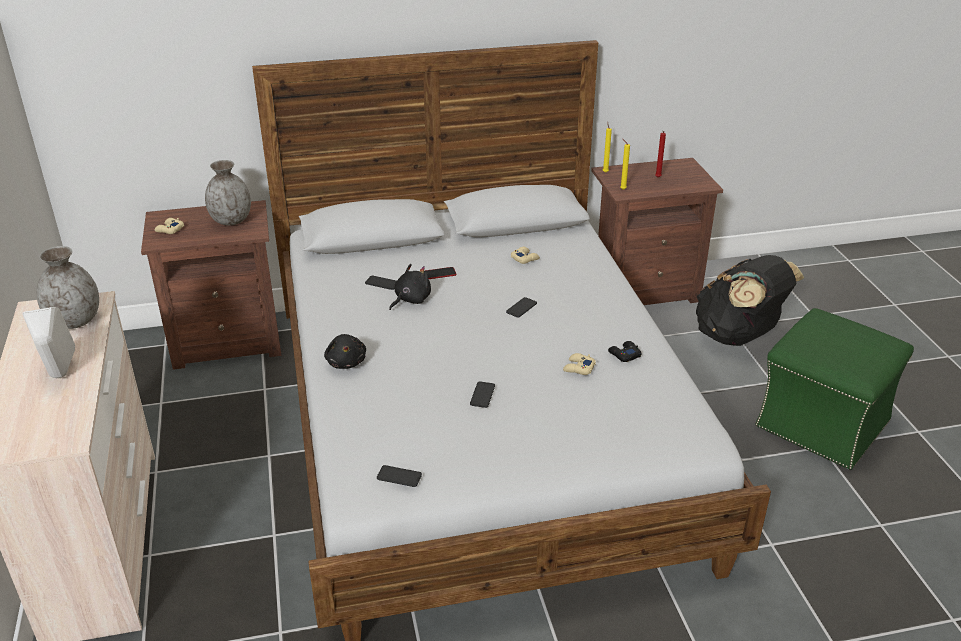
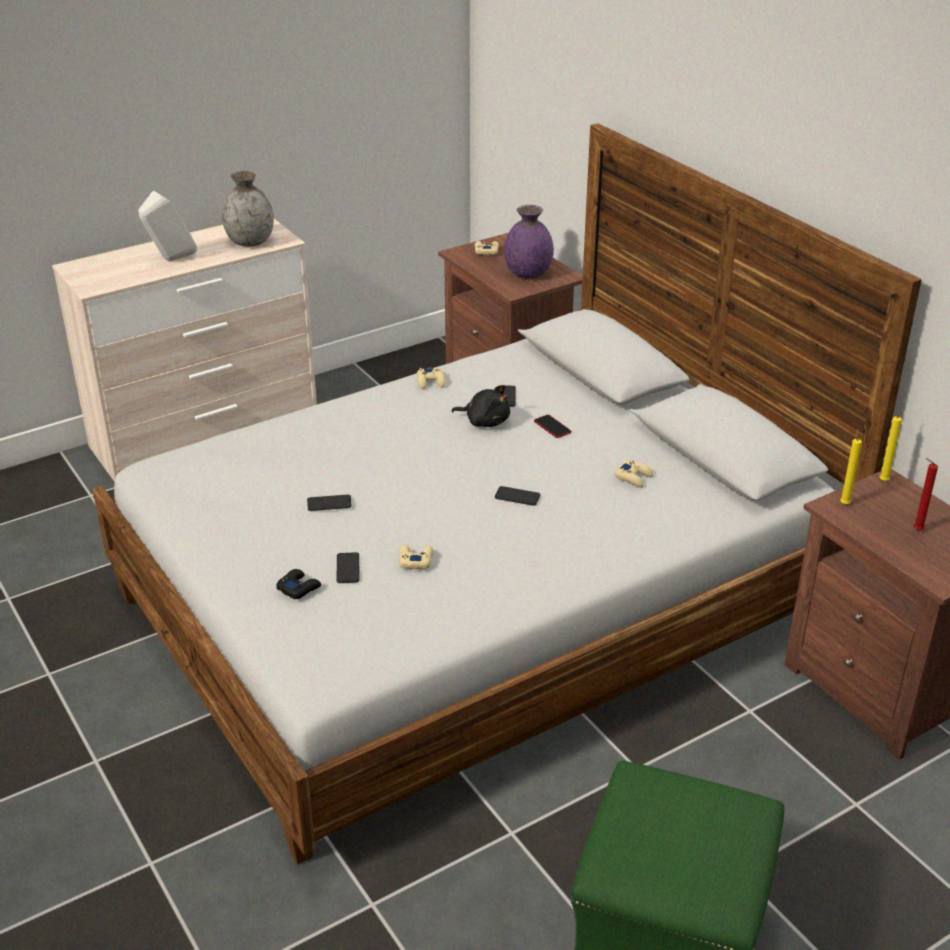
camera: 70 degrees right, 0 degrees up
(231, 220) = (527, 273): grey vase -> purple vase
(331, 312) = (431, 382): none -> beige game controller
(346, 362) = (348, 412): black plush toy -> none
(399, 476) = (180, 483): phone -> phone (348, 568)
(624, 354) = (462, 590): black game controller -> black game controller (298, 588)
(738, 336) = (835, 817): black backpack -> none

